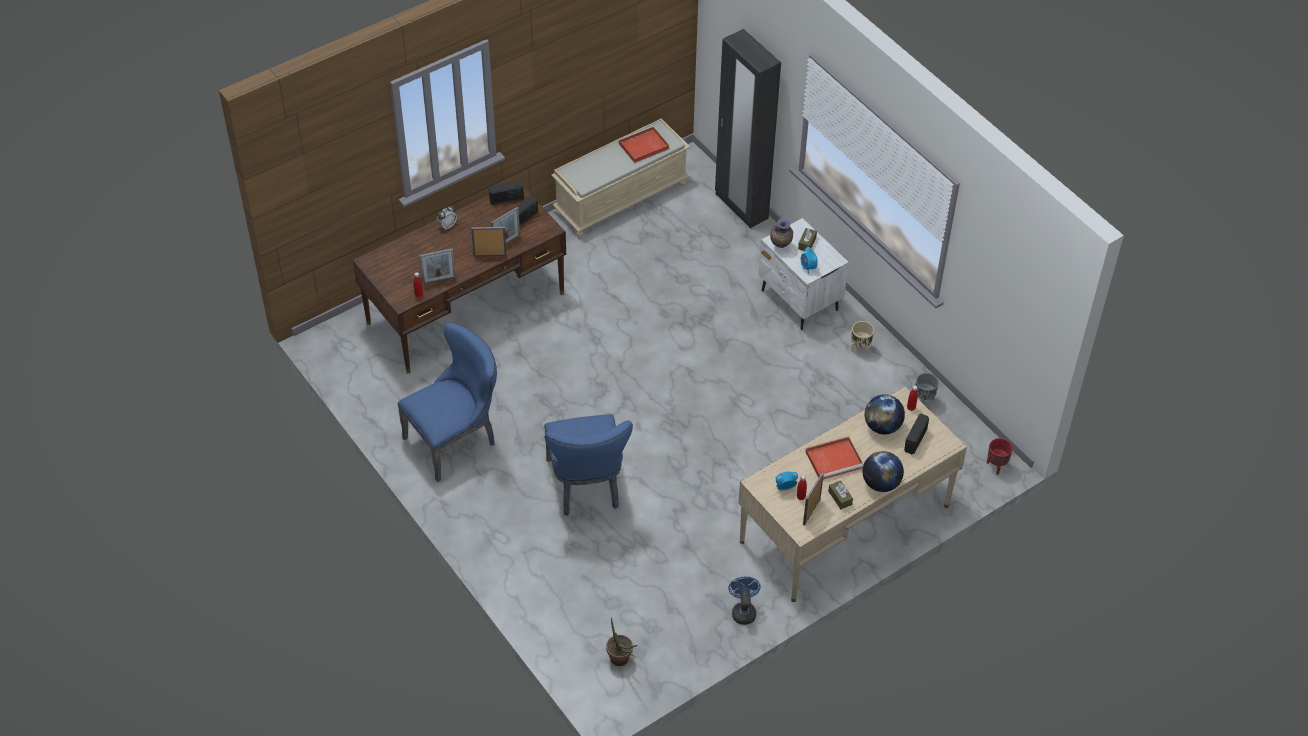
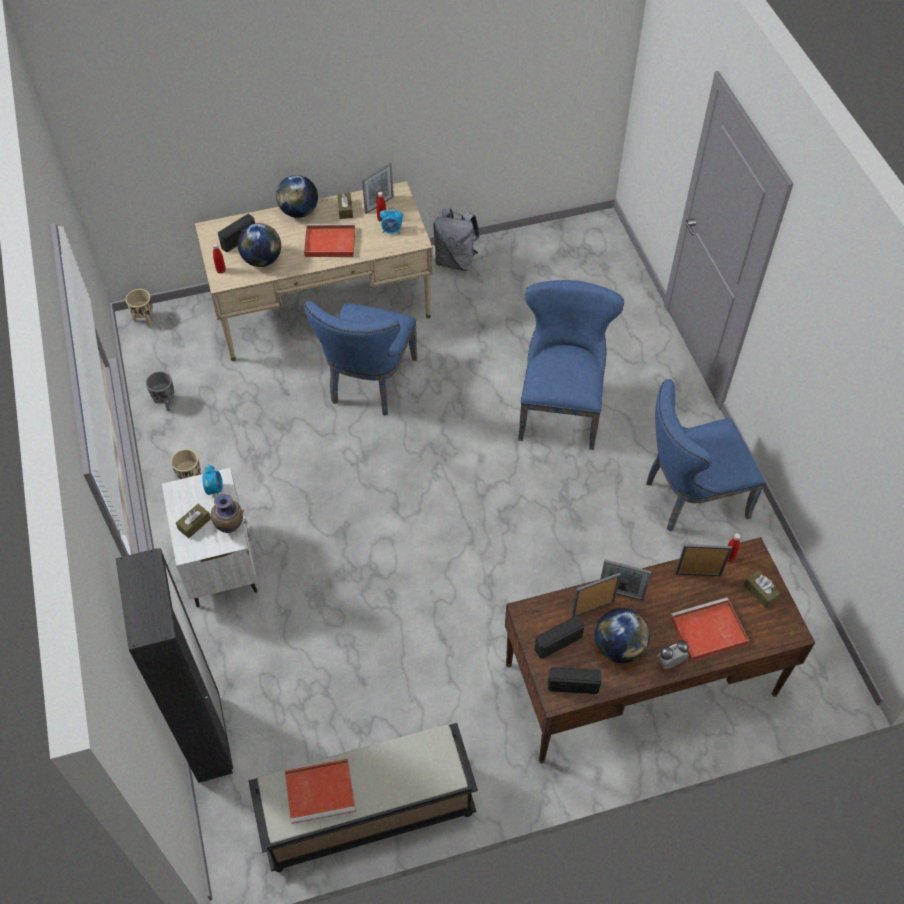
camera: 160 degrees left, 5 degrees up
(393, 279) = (760, 592): none -> brown tissue box
(426, 248) = (707, 632): none -> red tray
(483, 226) = (619, 647): none -> globe
(621, 196) = (366, 813): beige bench -> black bench
(621, 661) = (580, 250): potted plant -> none
(743, 611) = (455, 261): blue fan -> grey backpack
(762, 462) = (369, 384): none -> blue chair
(996, 466) = (145, 319): red planter -> beige planter

